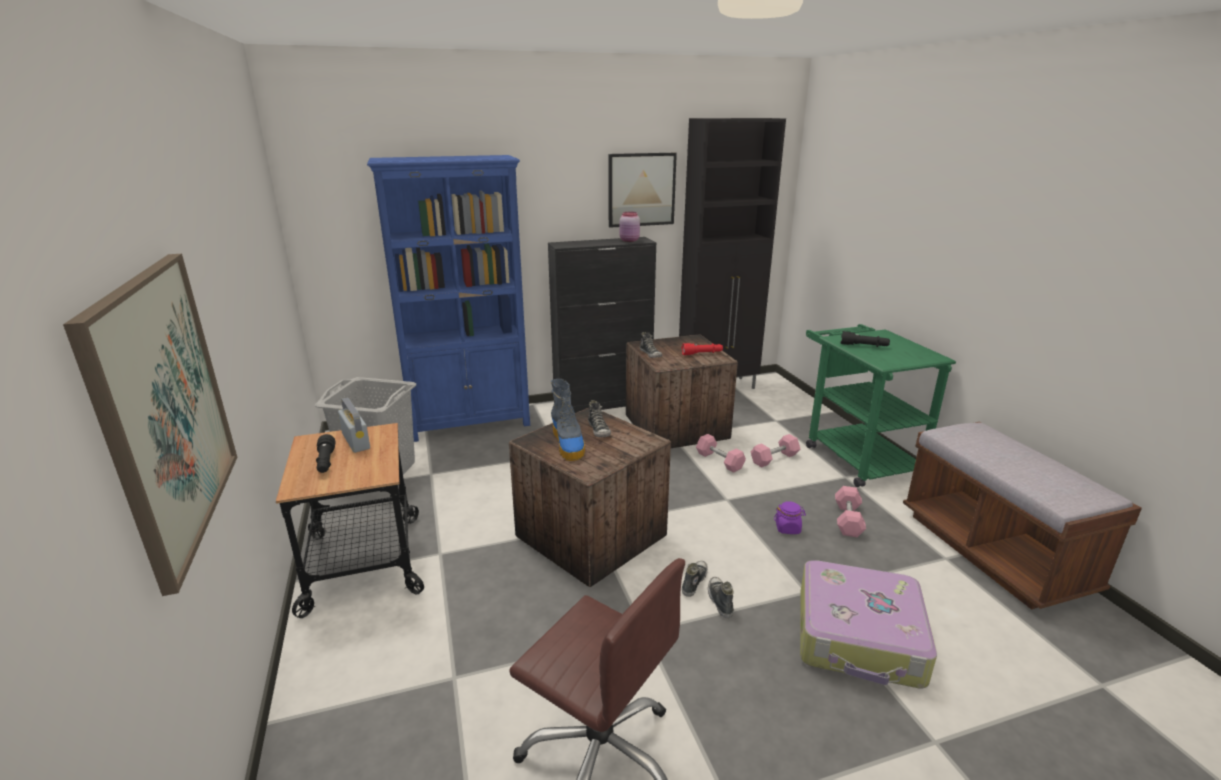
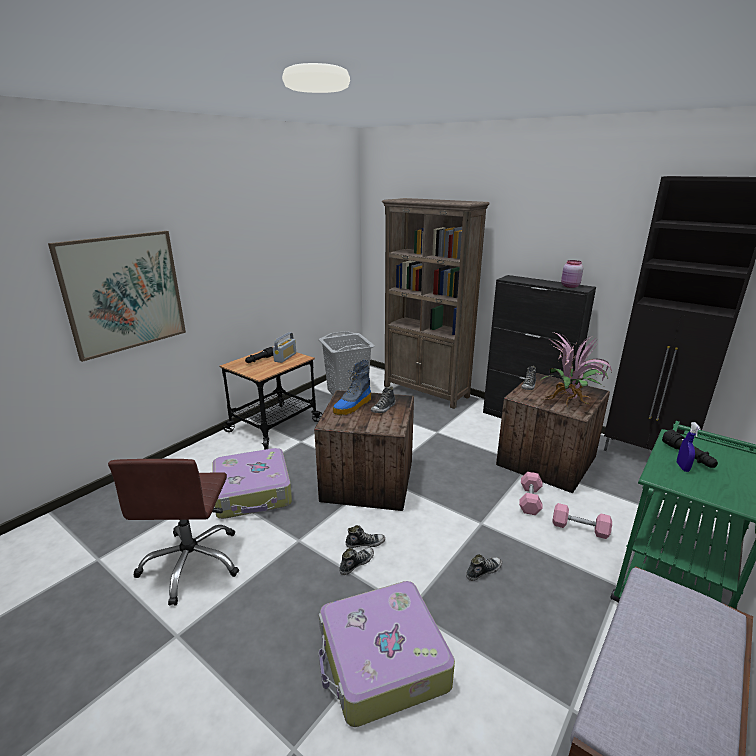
camera: 55 degrees right, 0 degrees up
(471, 423) = (426, 391): blue bookcase -> brown bookcase
(505, 640) = (253, 493): none -> suitcase
(641, 190) = (603, 243): picture -> none
(702, 354) = (570, 403): red flashlight -> potted plant
(788, 528) = (483, 571): purple jar -> shoe
(848, 520) = (544, 608): pink dumbbell -> none
(876, 353) = (682, 467): none -> blue spray bottle

